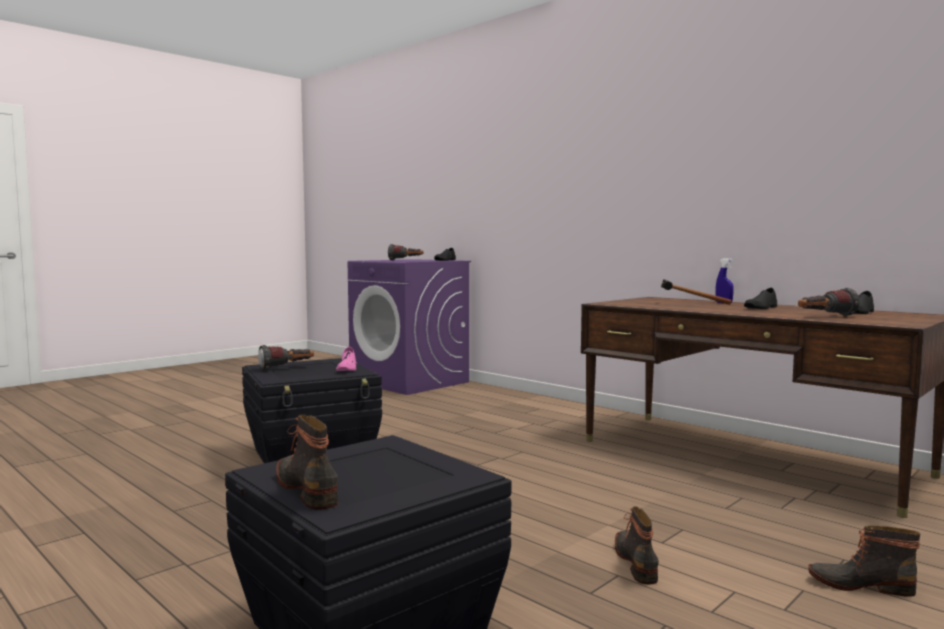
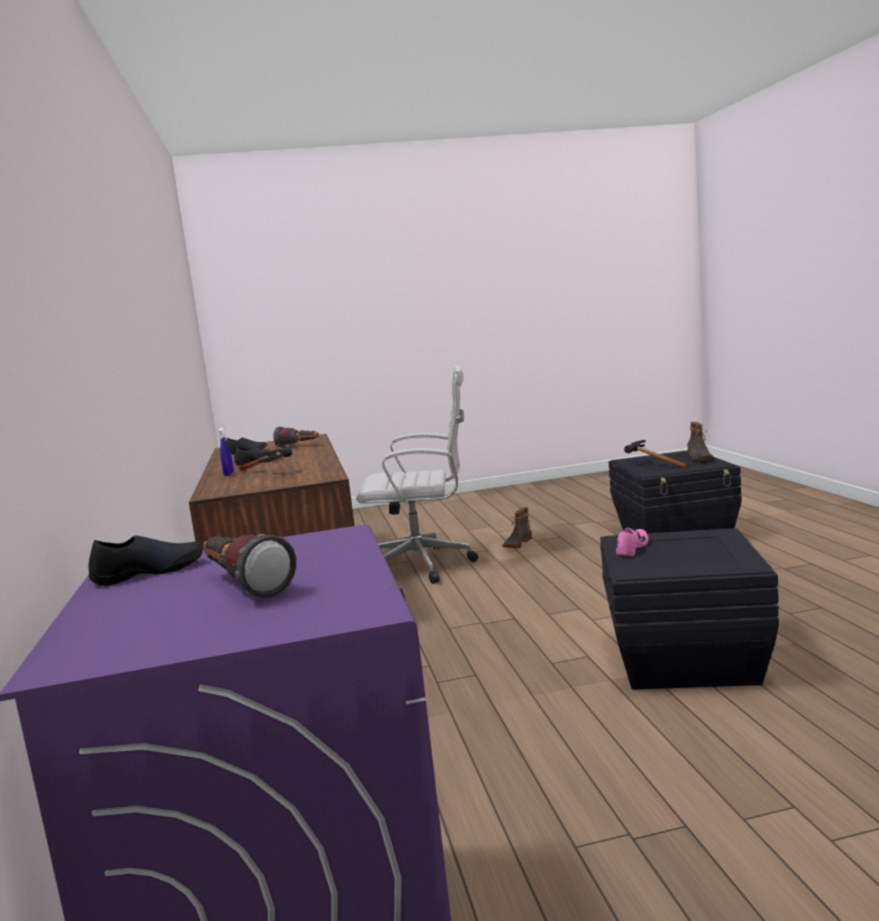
camera: 145 degrees left, 5 degrees up
(287, 368) = (709, 556): flashlight -> none
(402, 462) = (650, 465): none -> hammer
(685, 503) = (425, 566): none -> white office chair
(860, 584) = (440, 529): boot -> none

